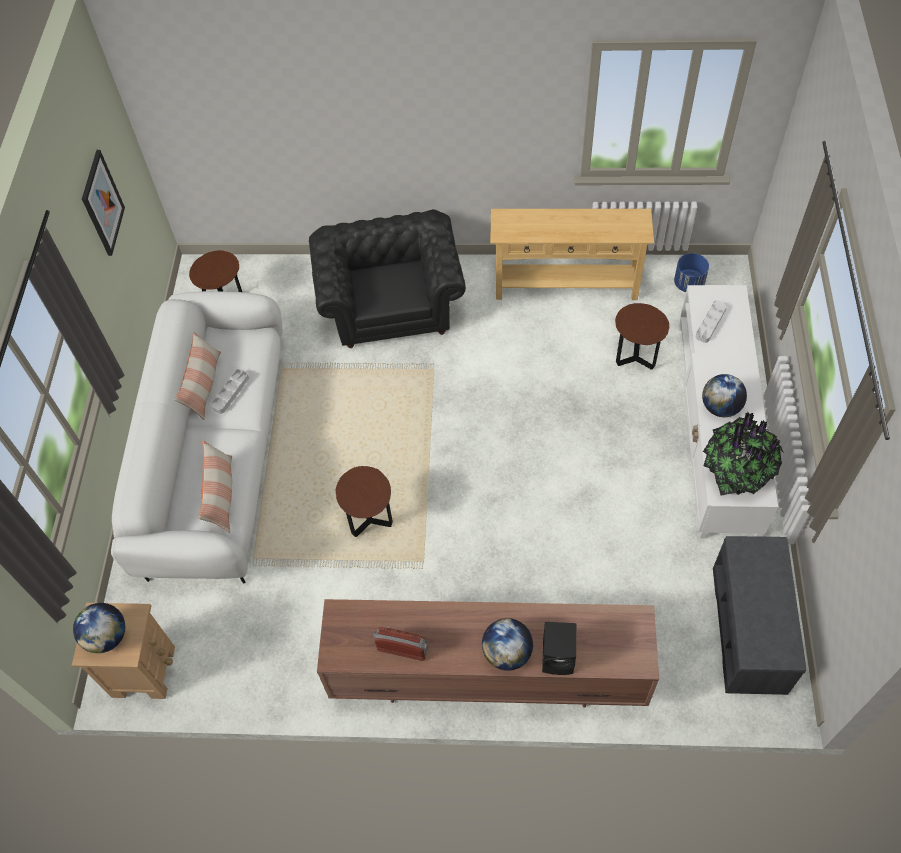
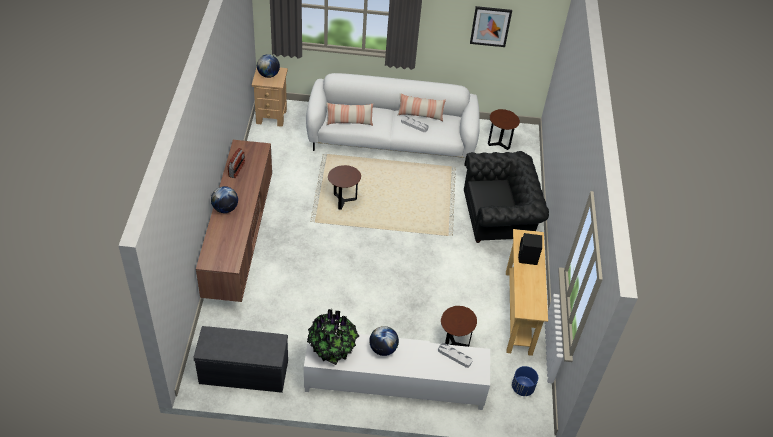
camera: 85 degrees right, 10 degrees down
(559, 657) = (217, 229): black speaker -> black speaker (527, 258)

